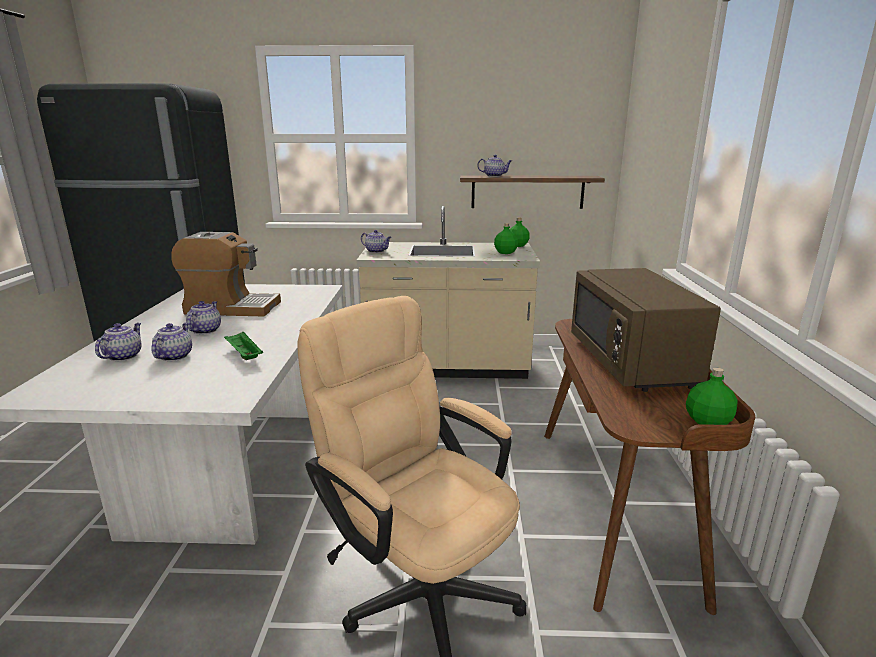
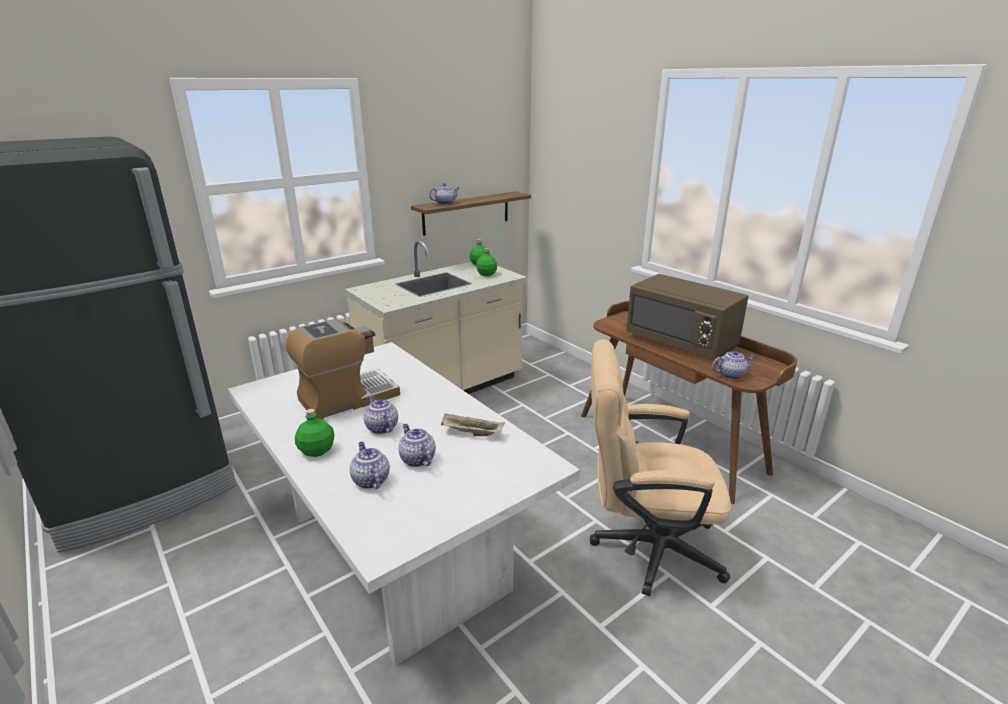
camera: 40 degrees left, 5 degrees up
(244, 355) = (471, 433): green tray -> beige tray
(377, 251) = (380, 298): teapot -> teapot (731, 375)
(707, 421) = (766, 365): green bottle -> green bottle (316, 451)

